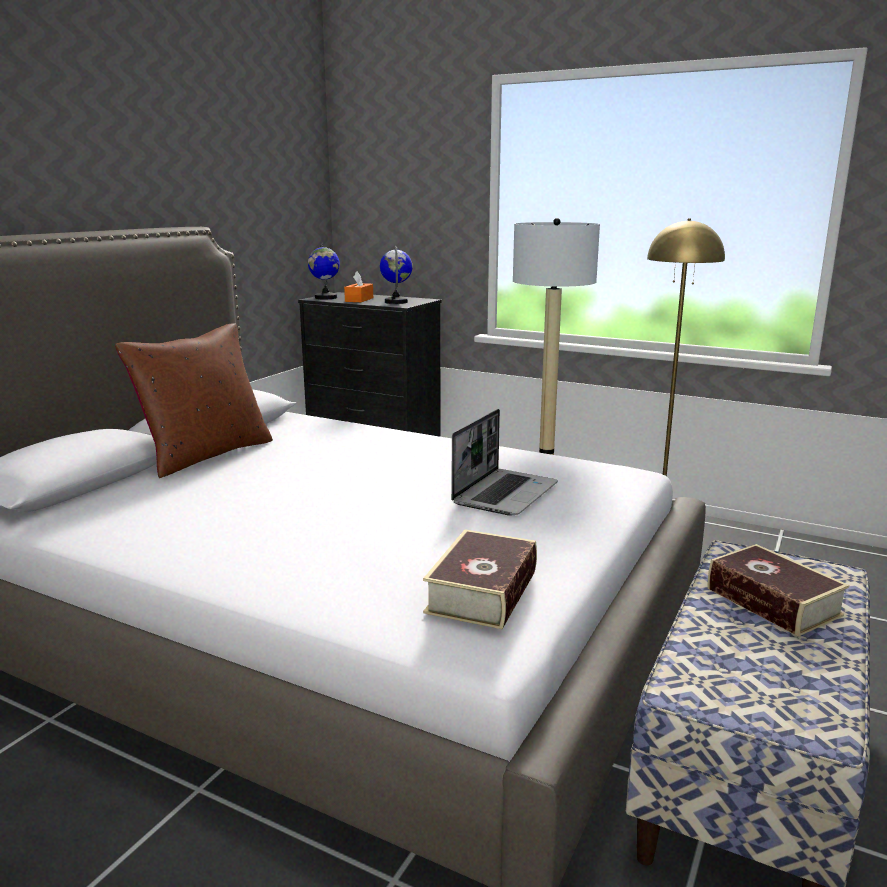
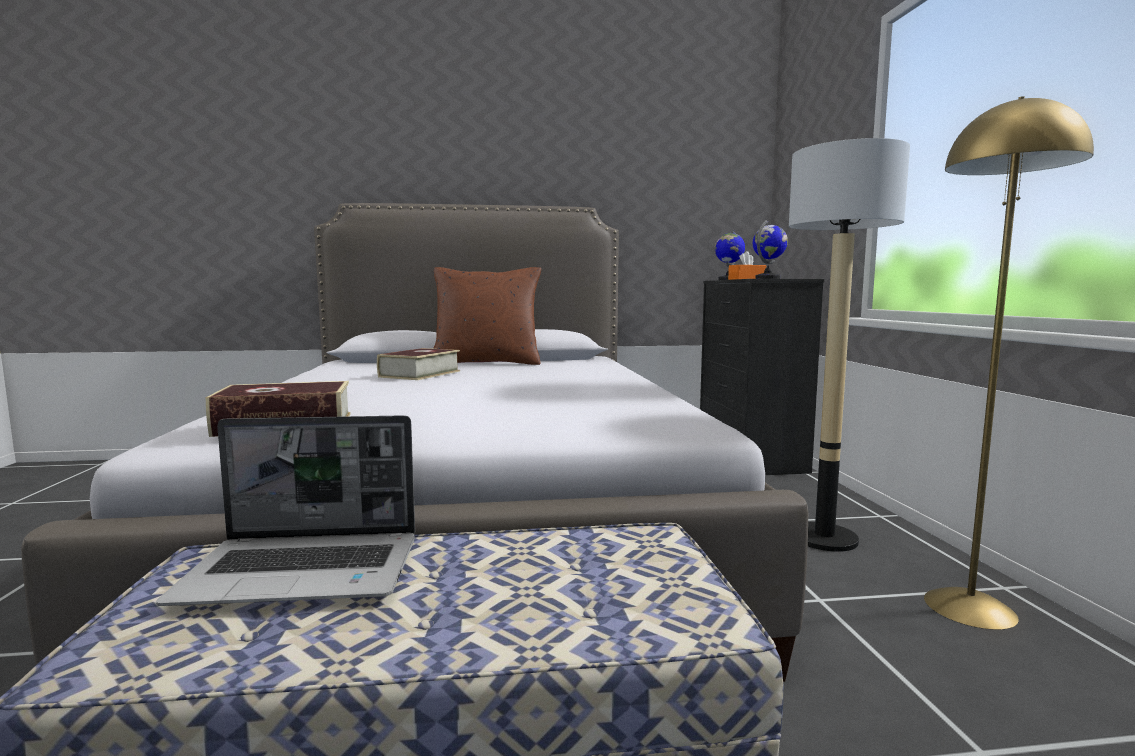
camera: 55 degrees right, 10 degrees down
(504, 493) = (539, 407): laptop -> laptop (306, 571)
(772, 602) = (512, 581): book -> book (420, 374)

